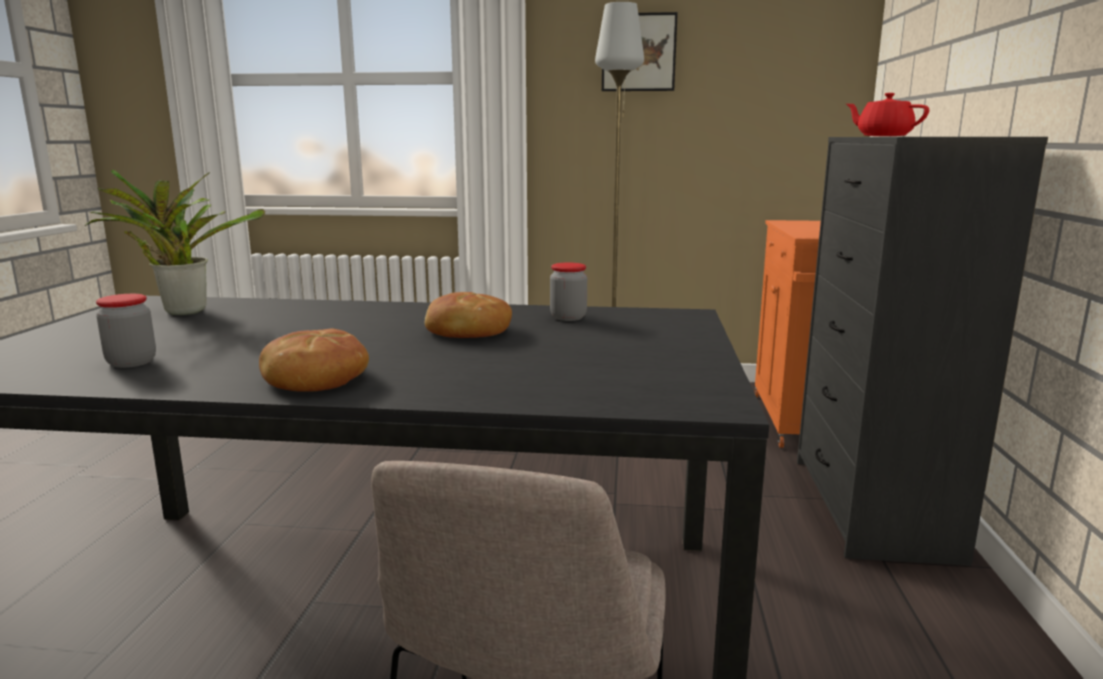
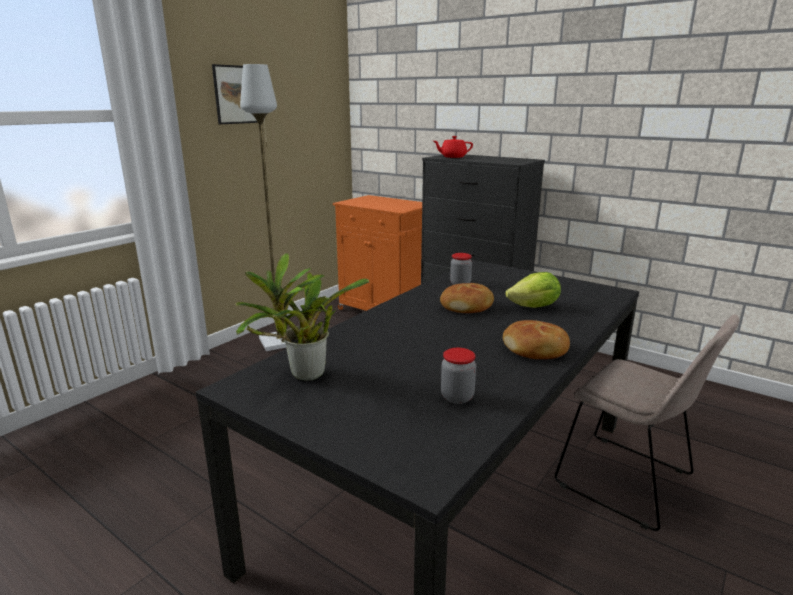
camera: 60 degrees left, 5 degrees up
(517, 361) = (534, 307): none -> lettuce

